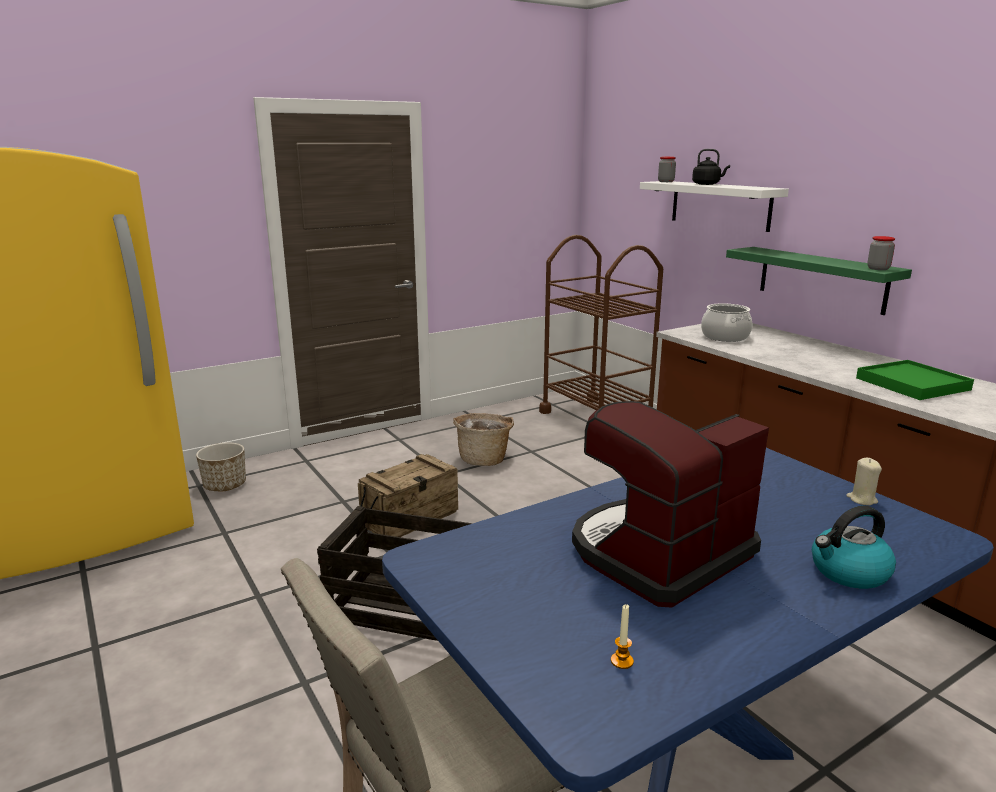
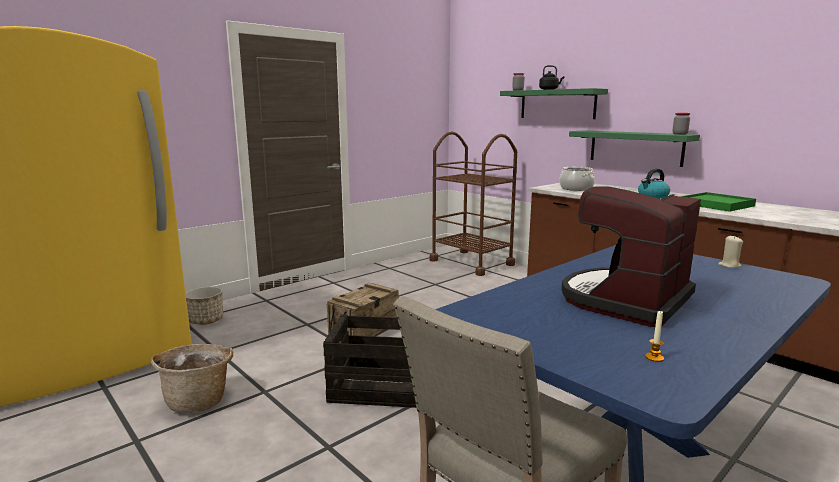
camera: 10 degrees left, 5 degrees down
(484, 459) = (403, 291): basket -> basket (199, 400)
(720, 205) = (557, 104): white shelf -> green shelf
(848, 572) = (757, 301): kettle -> kettle (652, 196)

